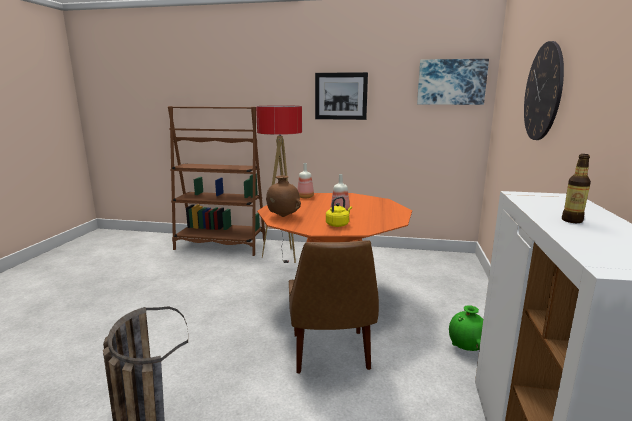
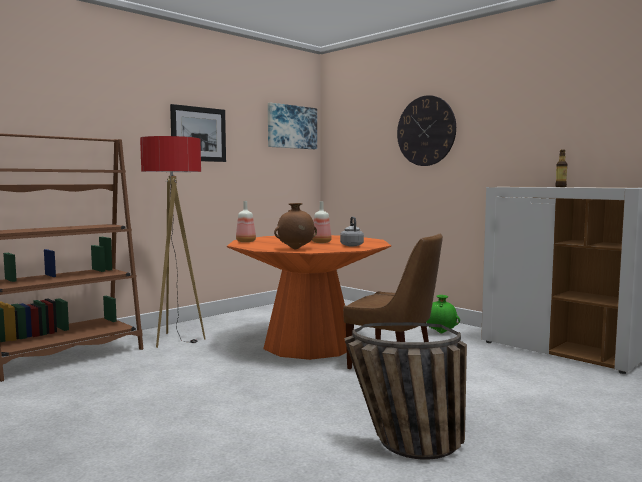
camera: 55 degrees left, 10 degrees down
(338, 224) = (351, 245): yellow kettle -> grey kettle

